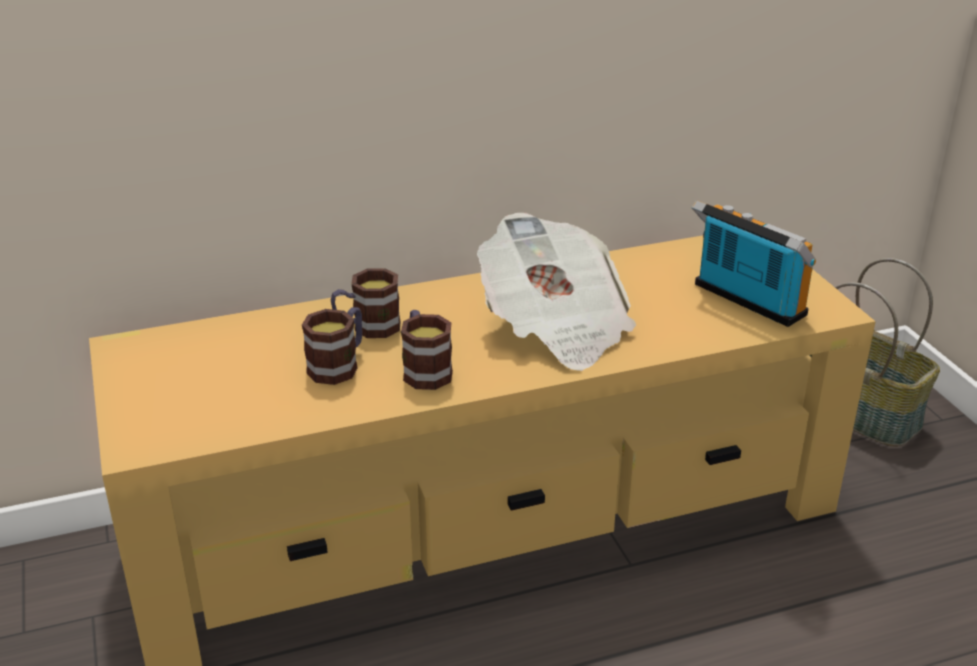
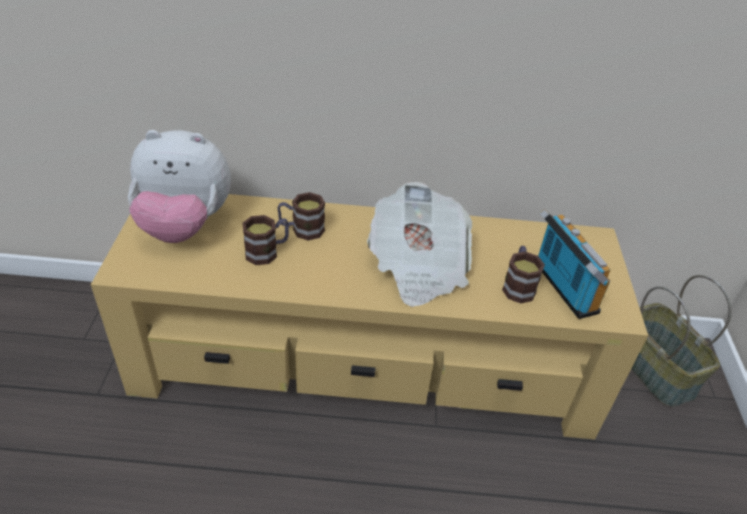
camera: 20 degrees right, 10 degrees up
(192, 368) = (184, 226): none -> plush toy
(424, 369) = (315, 272): mug -> mug (518, 285)

